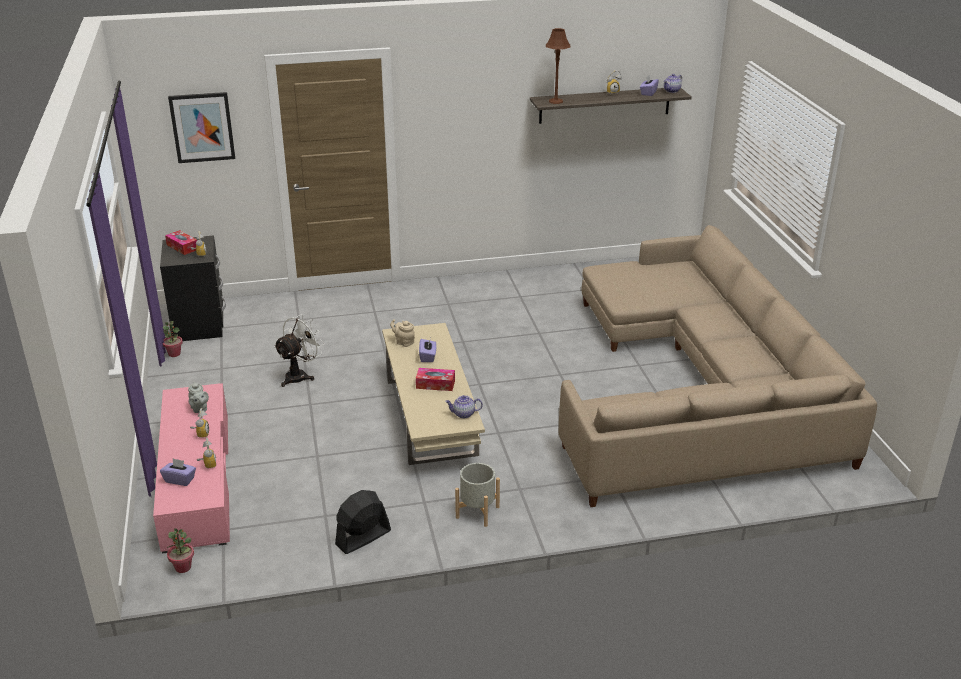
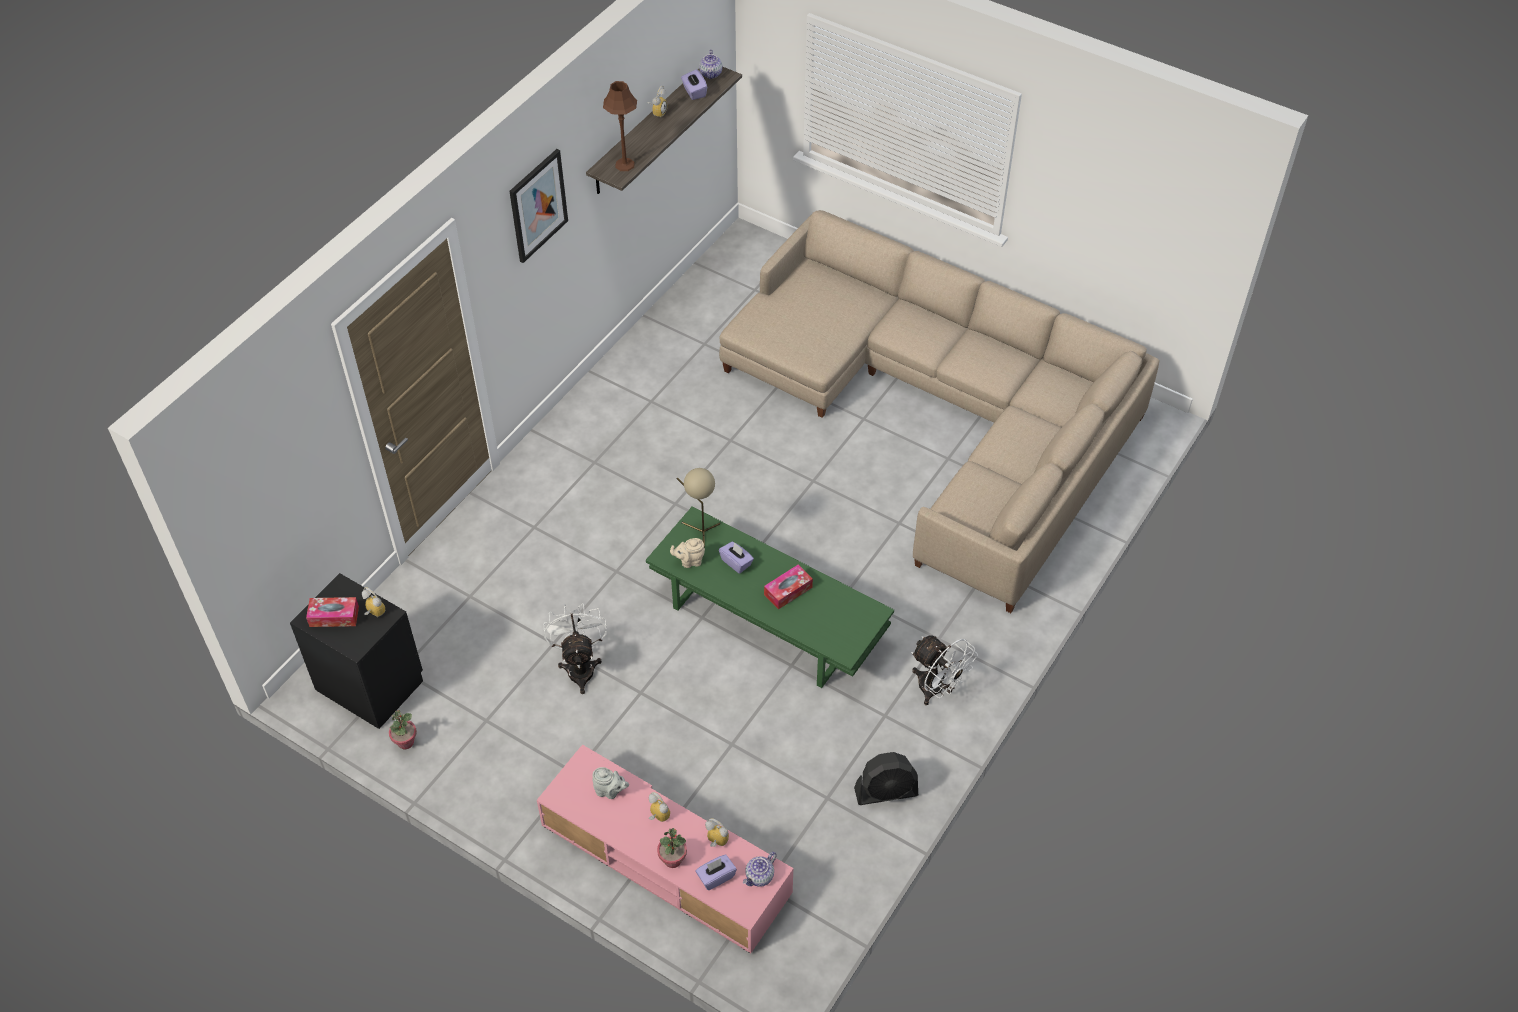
camera: 45 degrees left, 20 degrees up
(183, 567) = (788, 949): potted plant -> potted plant (672, 859)
(202, 127) = (284, 458): picture -> picture (537, 205)
(363, 538) = (886, 792): black fan -> black fan turned 105 degrees counterclockwise
(431, 334) = (700, 530): none -> beige table lamp
(431, 417) = (769, 619): beige coffee table -> green coffee table
(463, 414) = (856, 606): teapot -> teapot (759, 877)
(477, 512) = (937, 690): grey planter -> white fan

